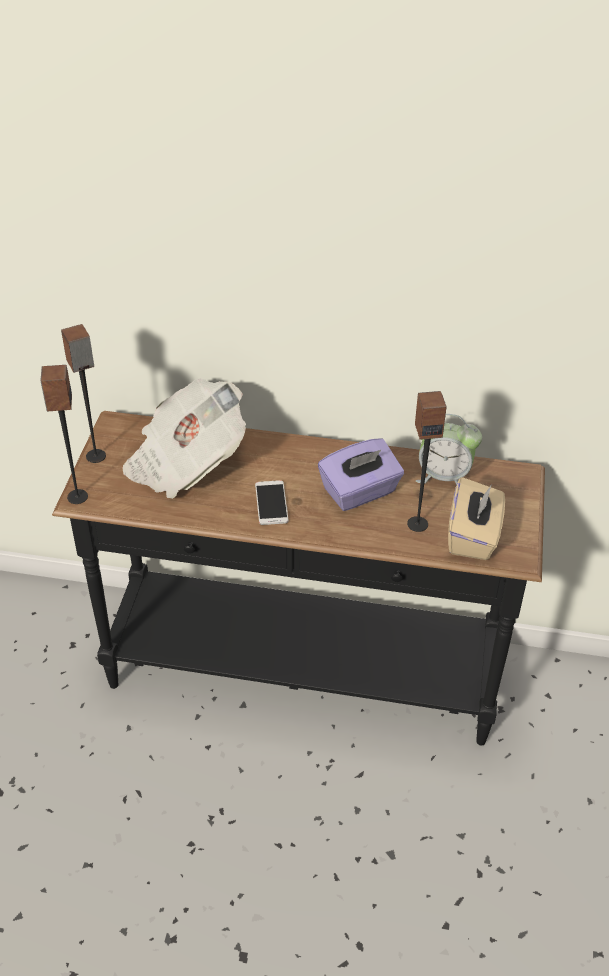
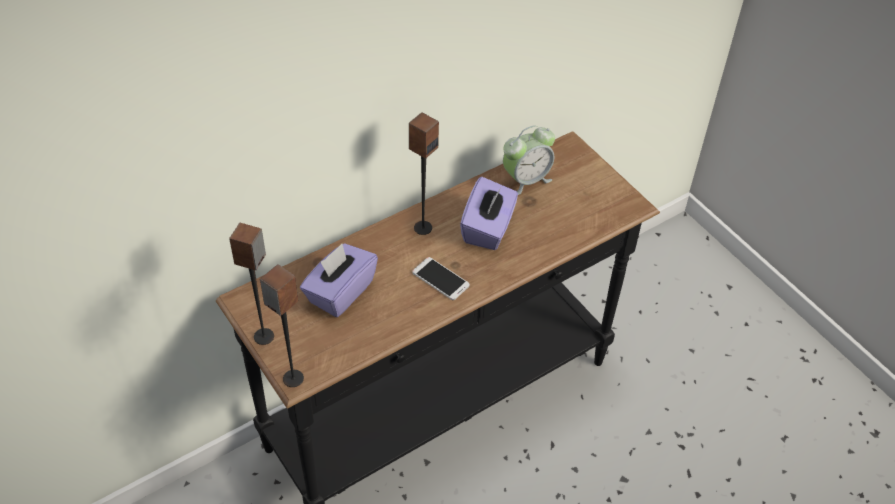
camera: 45 degrees left, 5 degrees up
(185, 462) = (340, 292): newspaper -> purple tissue box
(417, 524) = (550, 225): speaker -> speaker (422, 227)
(473, 536) = (592, 210): beige tissue box -> none

